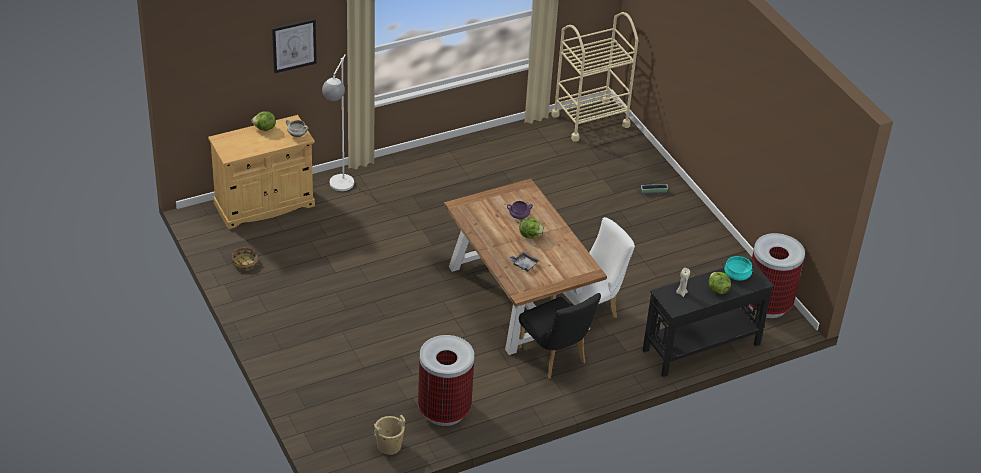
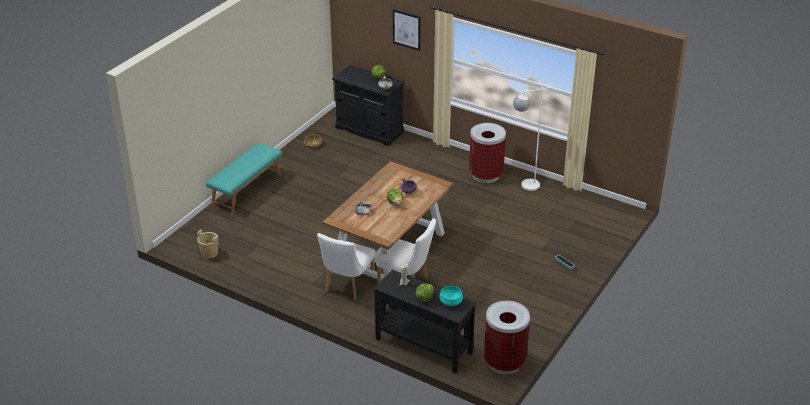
camera: 60 degrees right, 5 degrees down
(264, 205) = (369, 130): beige cabinet -> black cabinet
(286, 361) = (246, 190): none -> turquoise bench
(339, 189) = (413, 147): white floor lamp -> white floor lamp (524, 186)
(444, 410) = (258, 261): trash can -> trash can (486, 175)
(555, 358) = (347, 286): black chair -> white chair
(590, 120) = (605, 210): beige cart -> none

